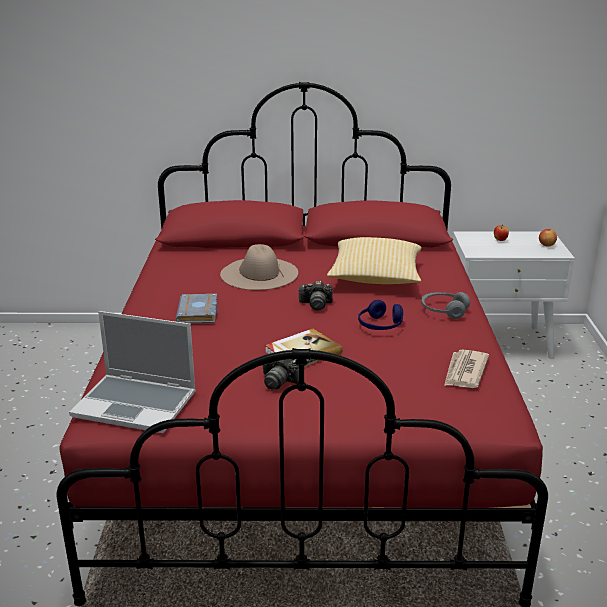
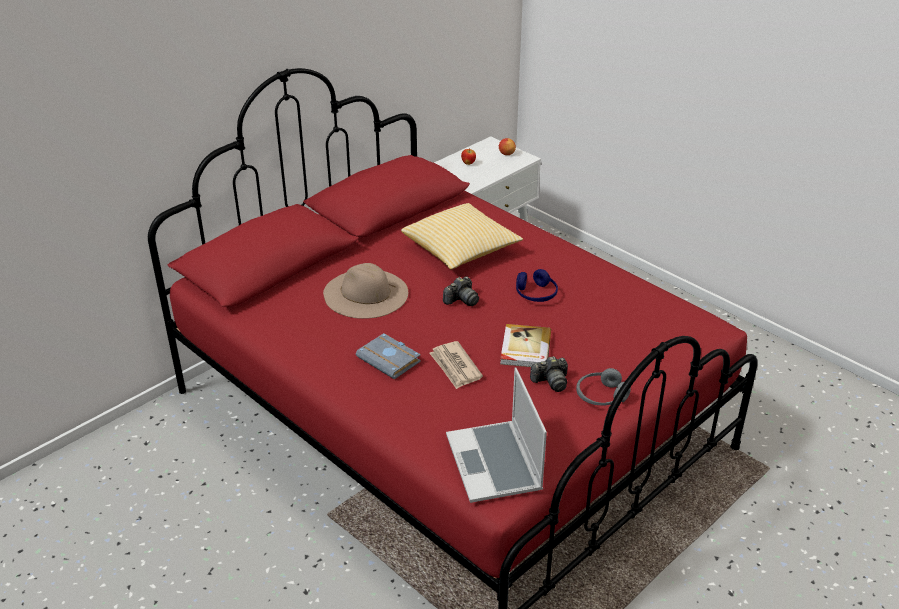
camera: 45 degrees left, 10 degrees up
(137, 404) = (495, 464): laptop -> laptop turned 105 degrees clockwise
(444, 311) = (554, 257): grey headphones -> grey headphones (601, 396)
(464, 372) = (642, 303): newspaper -> newspaper (455, 367)

